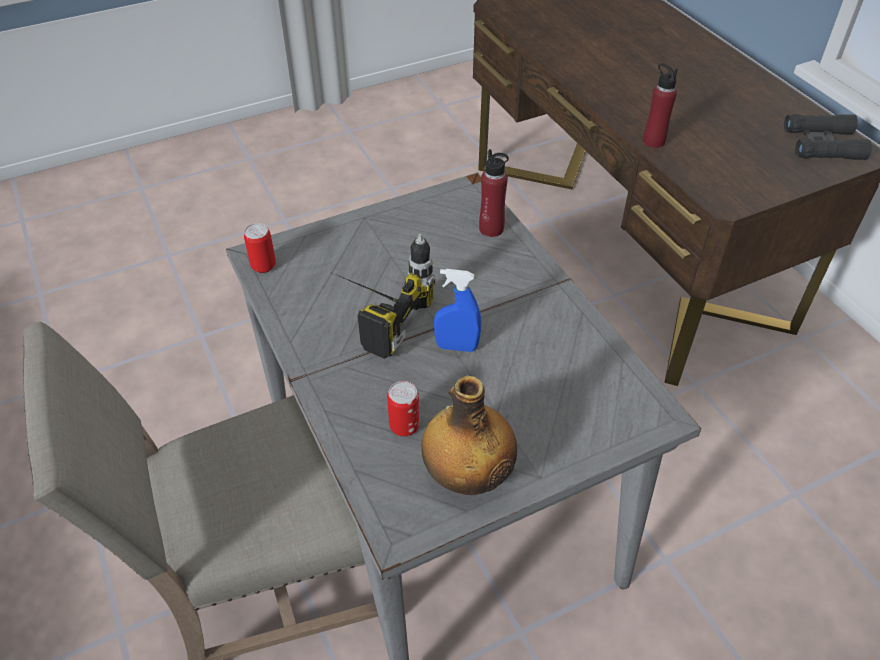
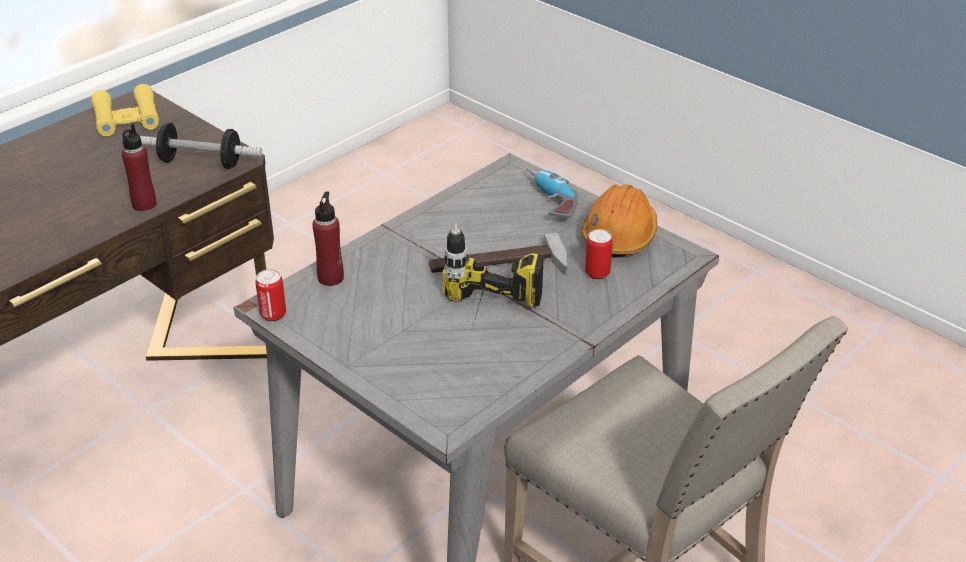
camera: 110 degrees left, 10 degrees down
(263, 266) = (460, 413): can -> can (273, 314)
(457, 347) = (498, 266): blue spray bottle -> hammer
(468, 476) = (619, 235): bottle -> orange hard hat
(569, 430) = (548, 201): none -> power drill
(723, 179) = (201, 162): none -> dumbbell
(822, 144) = (126, 118): black binoculars -> yellow binoculars

